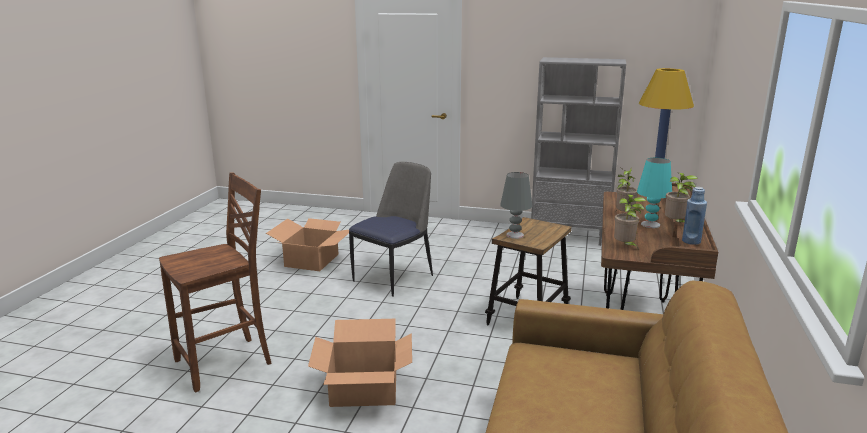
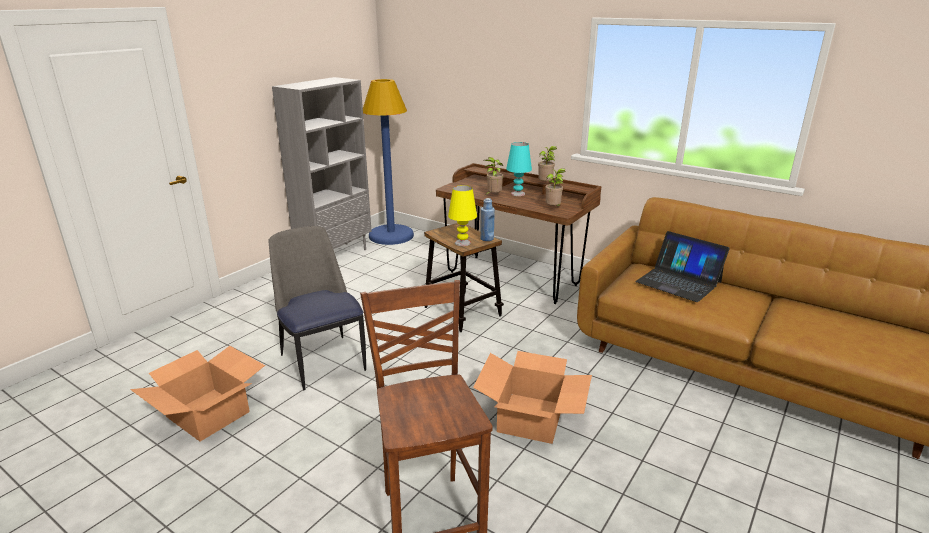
camera: 70 degrees left, 5 degrees up
(515, 235) = (462, 243): grey table lamp -> yellow table lamp
(588, 387) = (678, 282): none -> laptop
(691, 241) = (578, 188): blue bottle -> blue bottle (487, 239)

